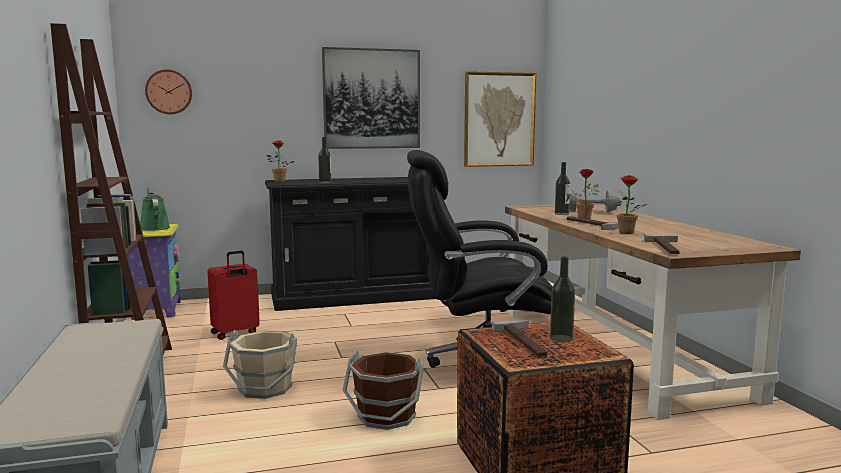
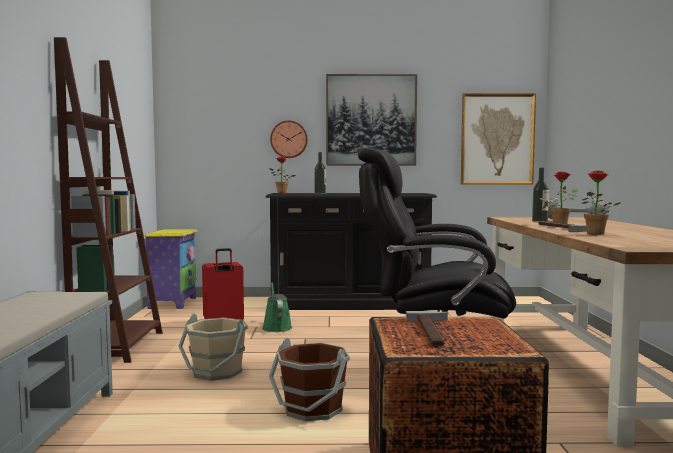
camera: 15 degrees right, 5 degrees down
(154, 228) = (173, 230): green watering can -> green watering can (276, 327)
(169, 92) = (195, 116): wall clock -> wall clock (289, 139)
(561, 338) = (476, 332): bottle -> none
(669, 247) = (633, 244): hammer -> none

